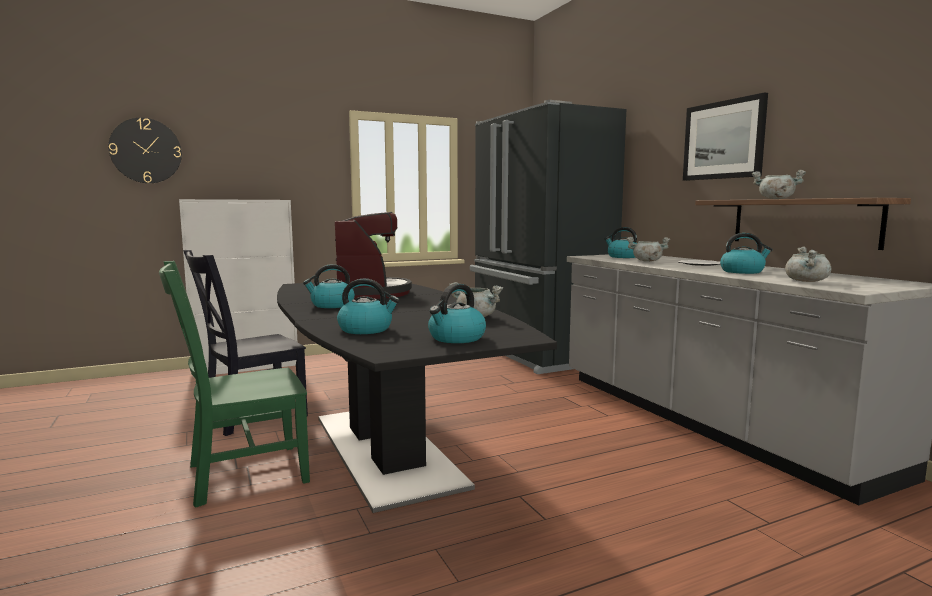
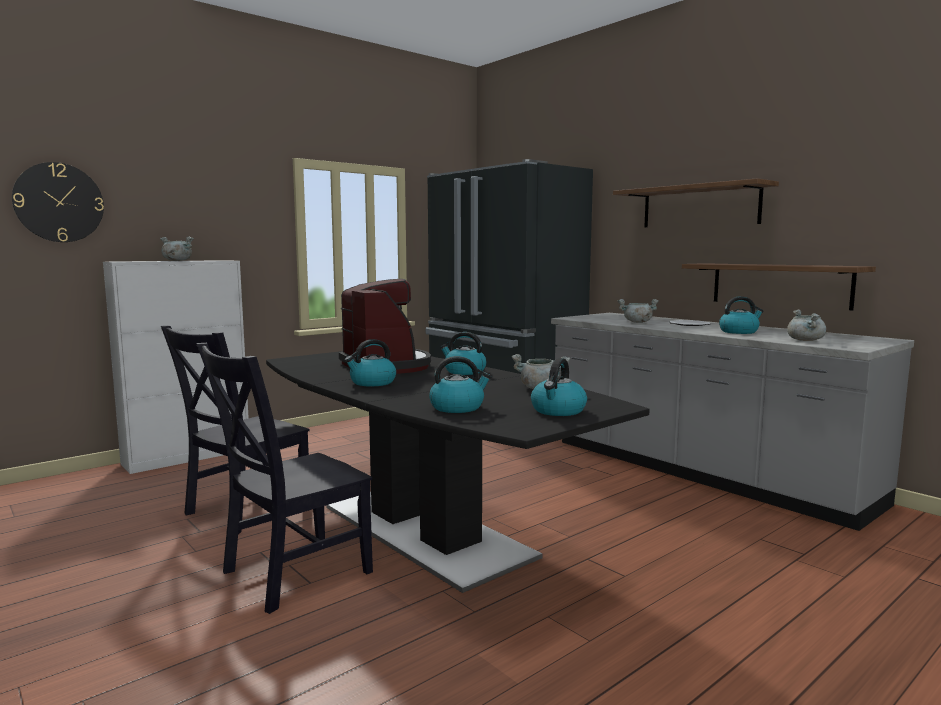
camera: 15 degrees left, 0 degrees up
(241, 474) = (291, 574): green chair -> black chair
(622, 257) = (605, 317): kettle -> kettle (464, 371)
(723, 140) = (699, 206): picture -> shelf
(775, 199) = (758, 264): grey cooking pot -> grey cooking pot (177, 260)

